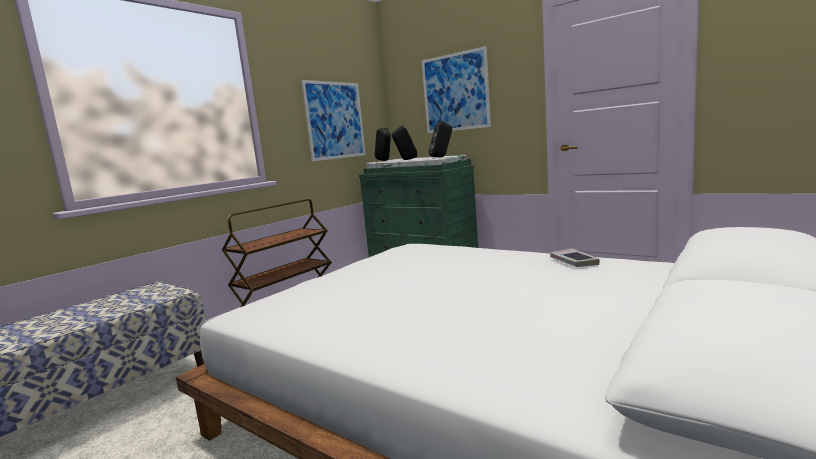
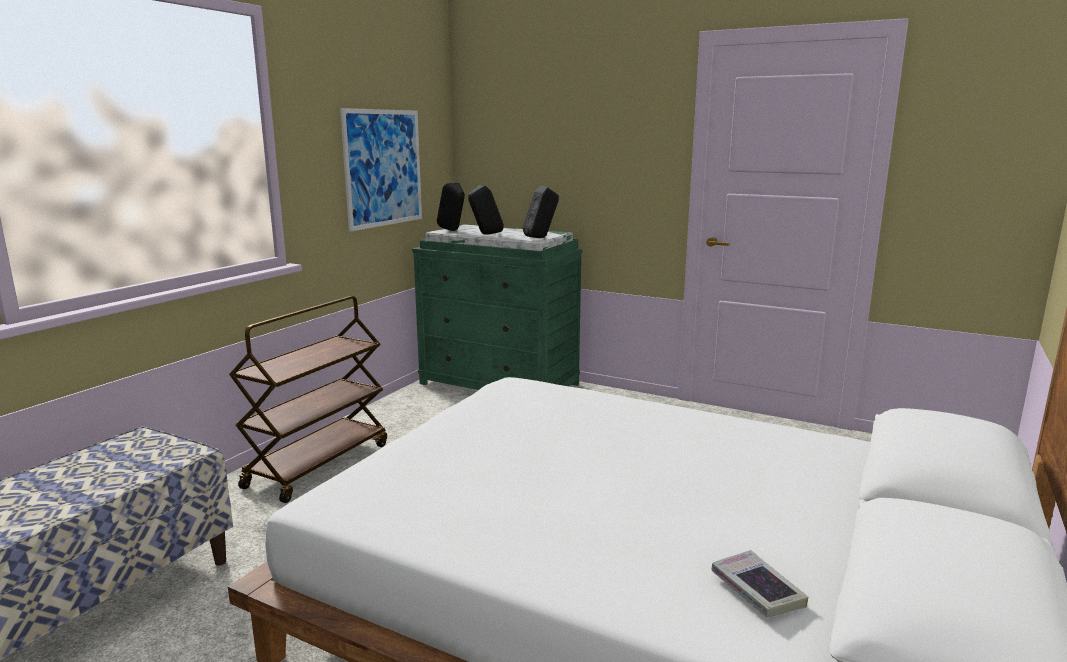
camera: 10 degrees left, 5 degrees up
(455, 92) = (562, 141): picture -> none
(573, 262) = (740, 431): book -> book (757, 590)

